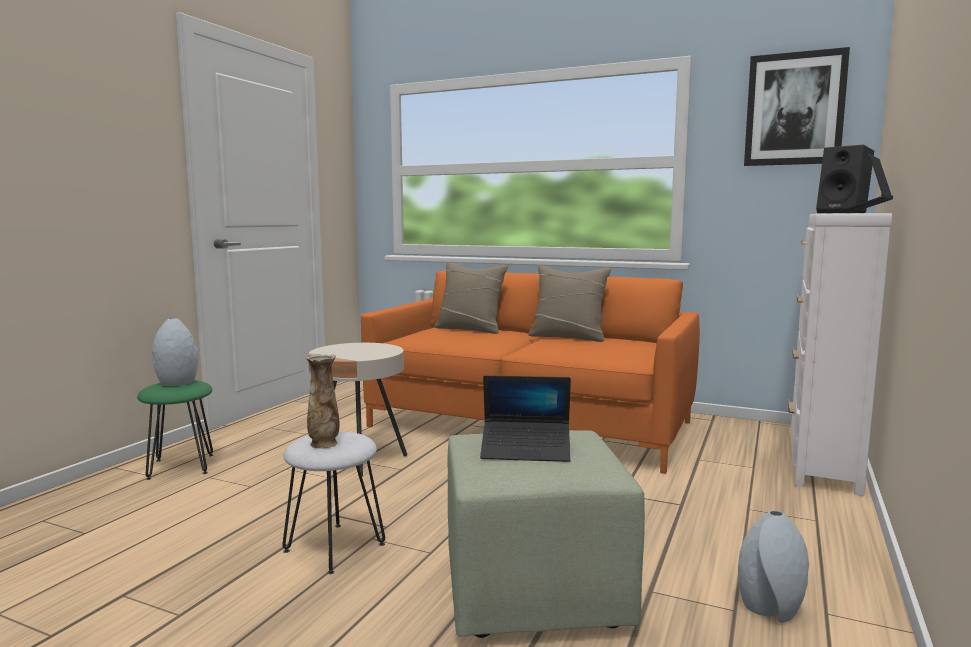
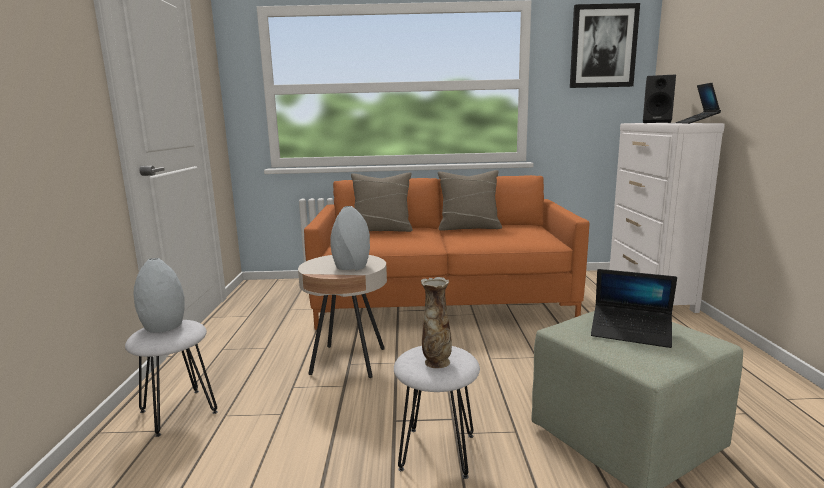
camera: 25 degrees left, 5 degrees up
(180, 466) = (177, 412): green stool -> white stool
(526, 450) = (631, 332): laptop -> laptop turned 45 degrees clockwise
(771, 609) = (761, 406): grey vase -> grey vase (352, 267)

